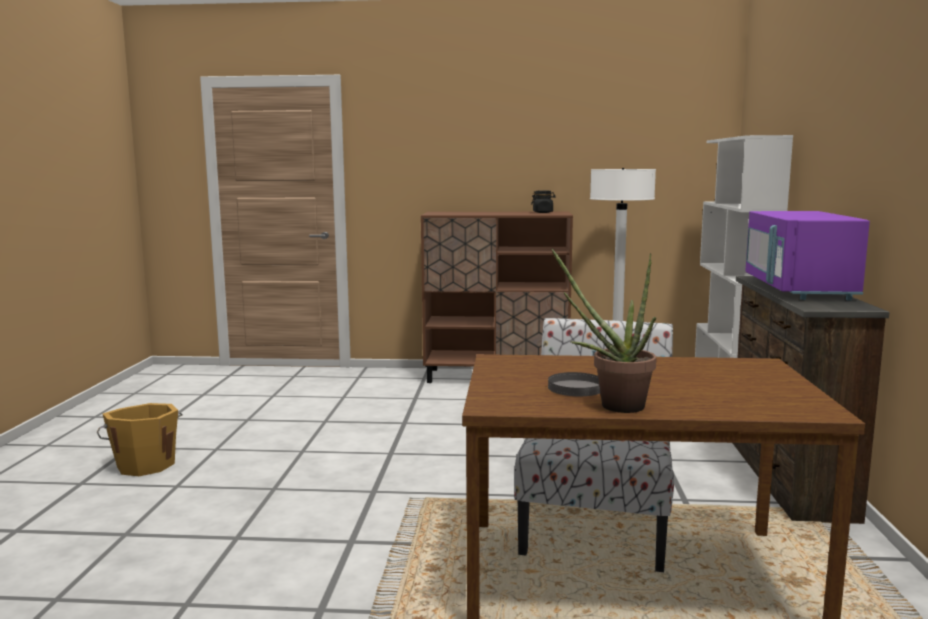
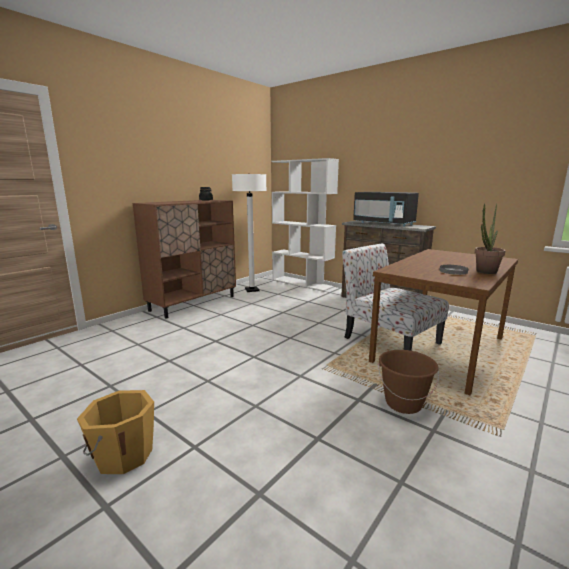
camera: 55 degrees left, 5 degrees up
(375, 574) = (403, 403): none -> brown bucket
(798, 289) = (384, 224): purple microwave -> black microwave

